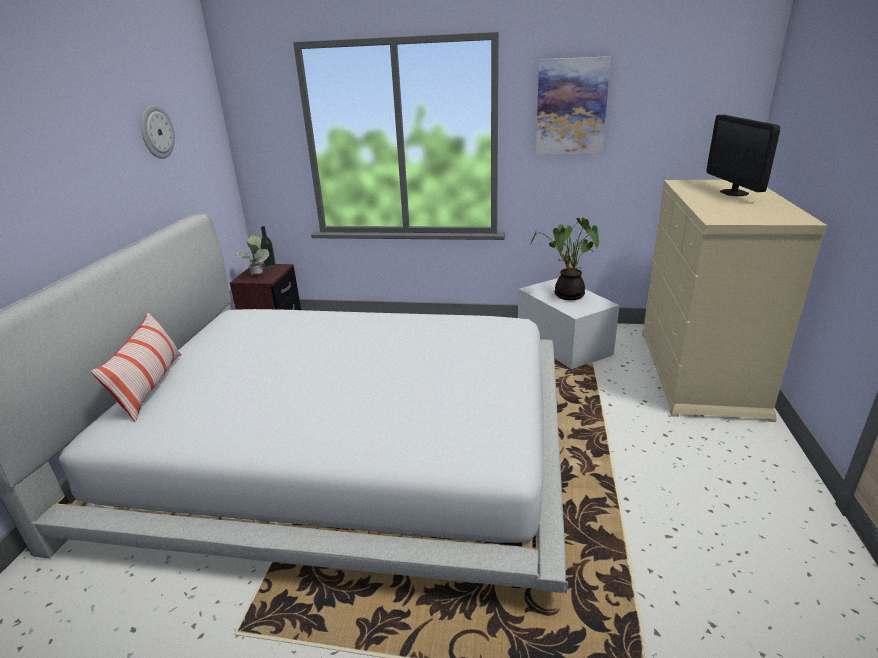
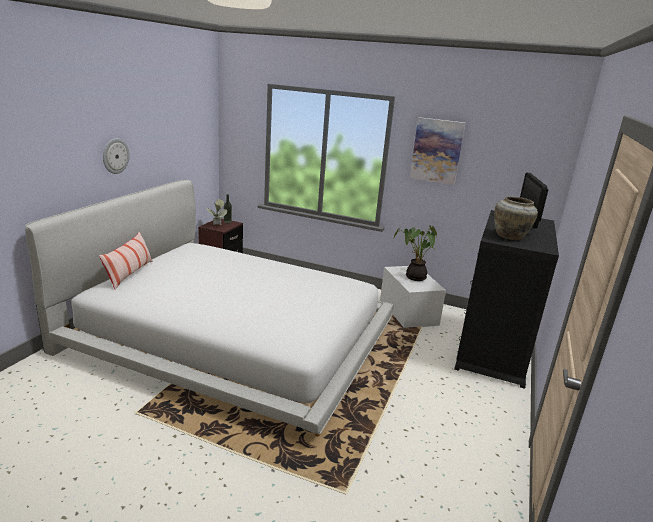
camera: 10 degrees right, 5 degrees down
(156, 132) = (171, 127): wall clock -> wall clock (115, 156)
(699, 372) = (493, 348): beige dresser -> black dresser
(735, 211) = (510, 237): none -> beige vase

